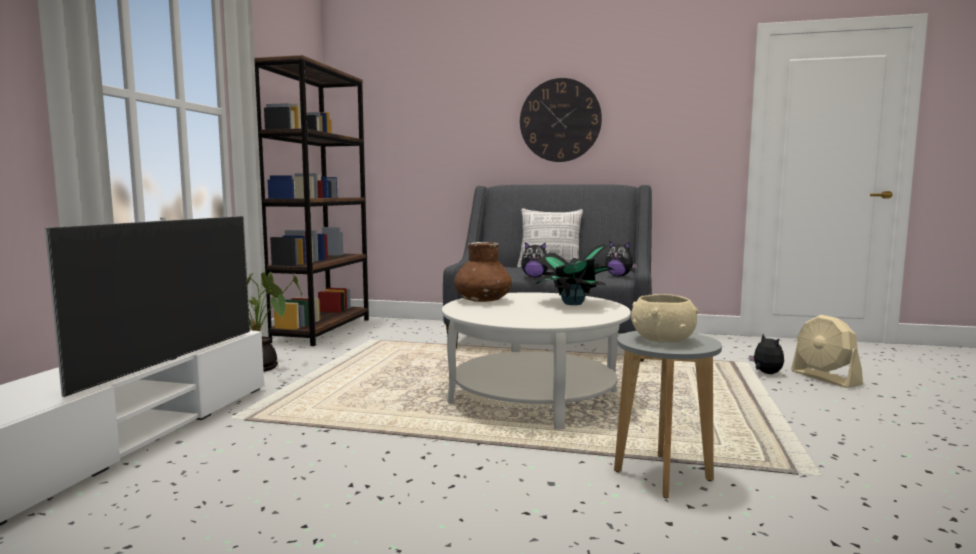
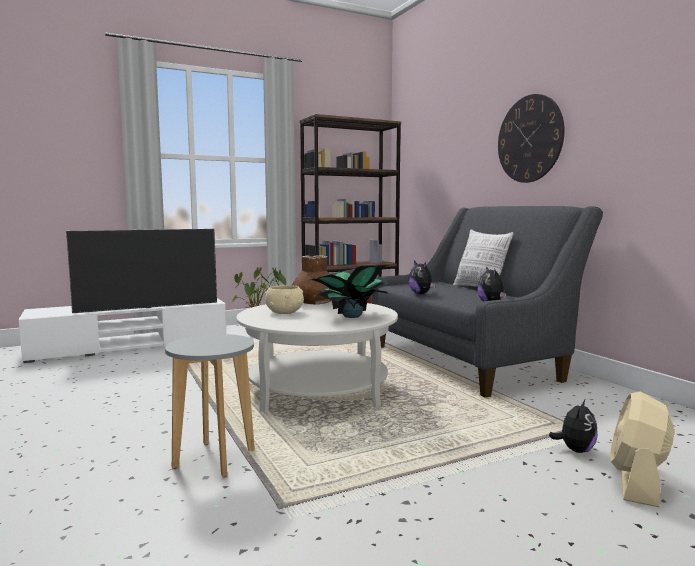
camera: 50 degrees right, 0 degrees up
(662, 339) = (209, 342): beige bowl -> beige bowl (285, 312)

